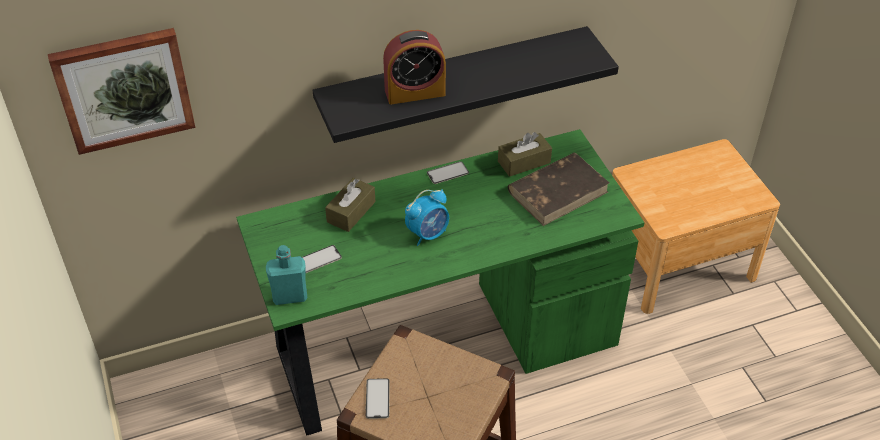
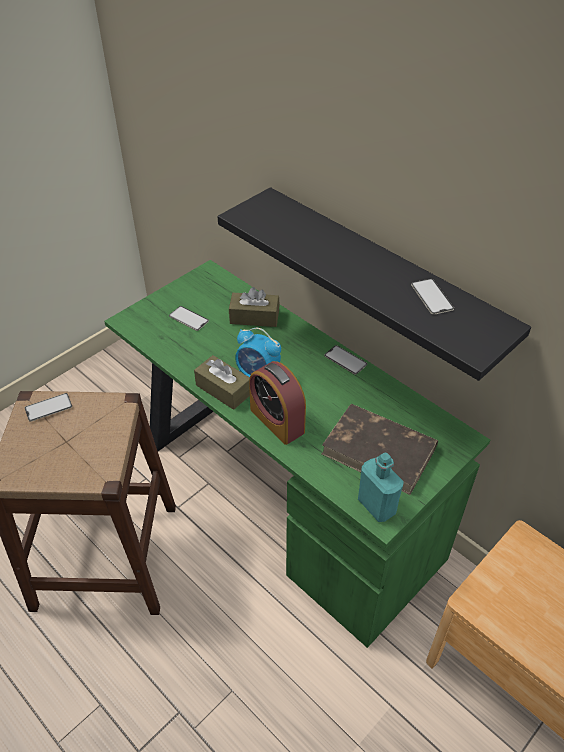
camera: 65 degrees right, 0 degrees up
(124, 89) = (156, 85): picture -> none
(290, 296) = (139, 317): turquoise bottle -> turquoise bottle (377, 506)
(415, 92) = (310, 241): alarm clock -> alarm clock (277, 421)
(524, 162) = (402, 409): brown tissue box -> brown tissue box (223, 389)
(528, 56) = (432, 297): none -> phone

